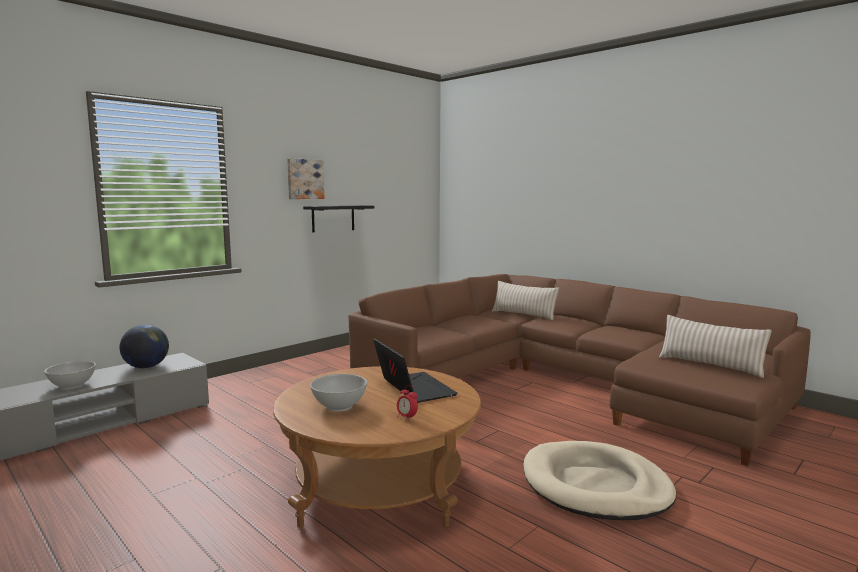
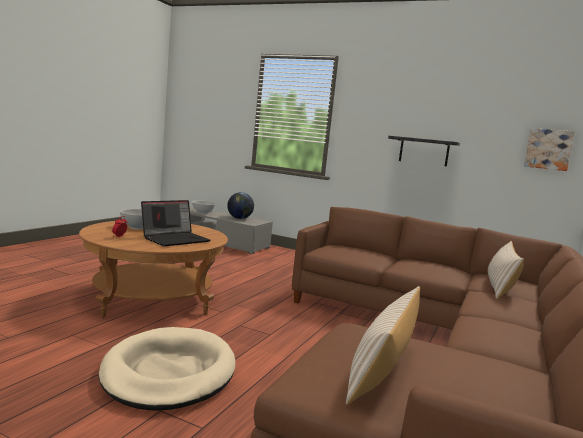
camera: 70 degrees right, 0 degrees up
(305, 179) = (399, 113): picture -> picture (548, 149)

